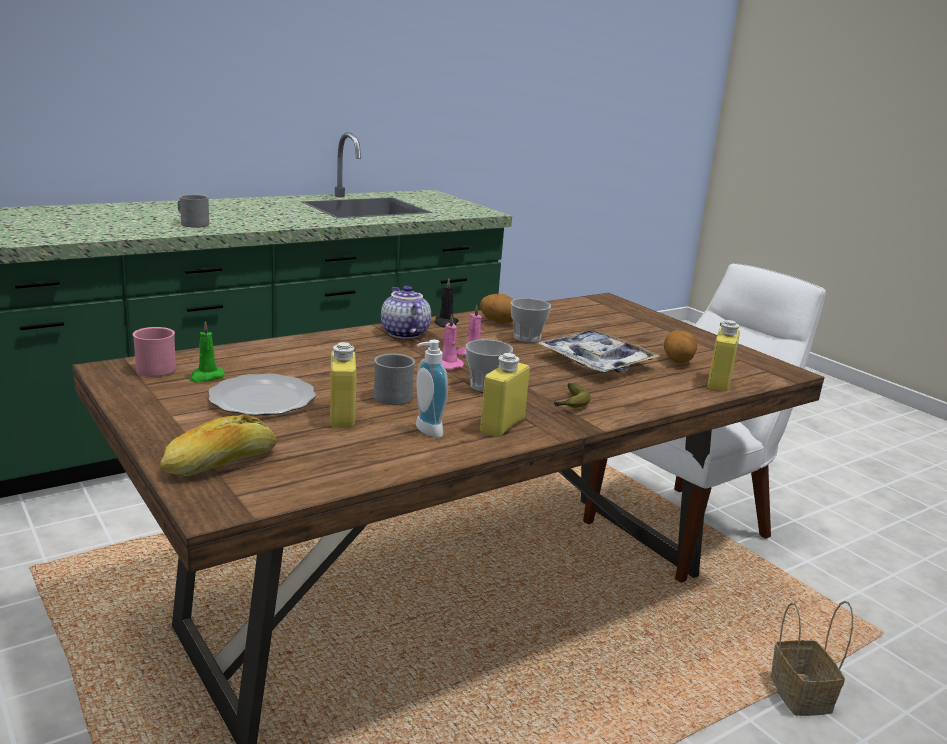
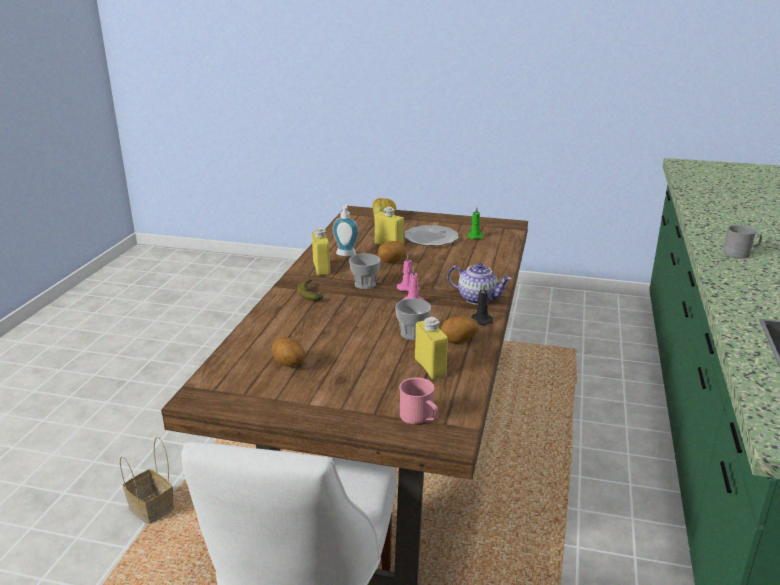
camera: 140 degrees right, 5 degrees up
(158, 367) = (501, 232): pink mug -> pink mug (420, 418)
(395, 395) = (391, 262): grey mug -> potato
(596, 362) = (339, 333): tray -> none
(719, 382) = (241, 355): yellow bottle -> yellow bottle (430, 367)

